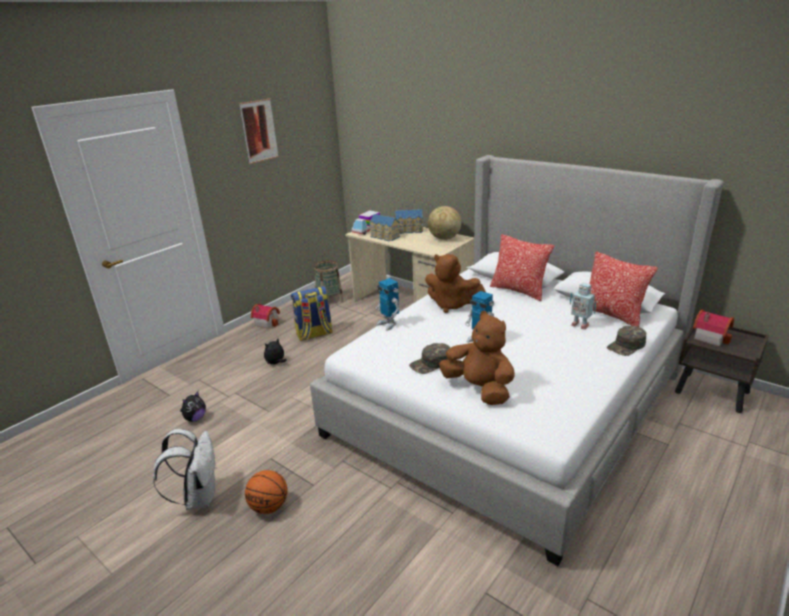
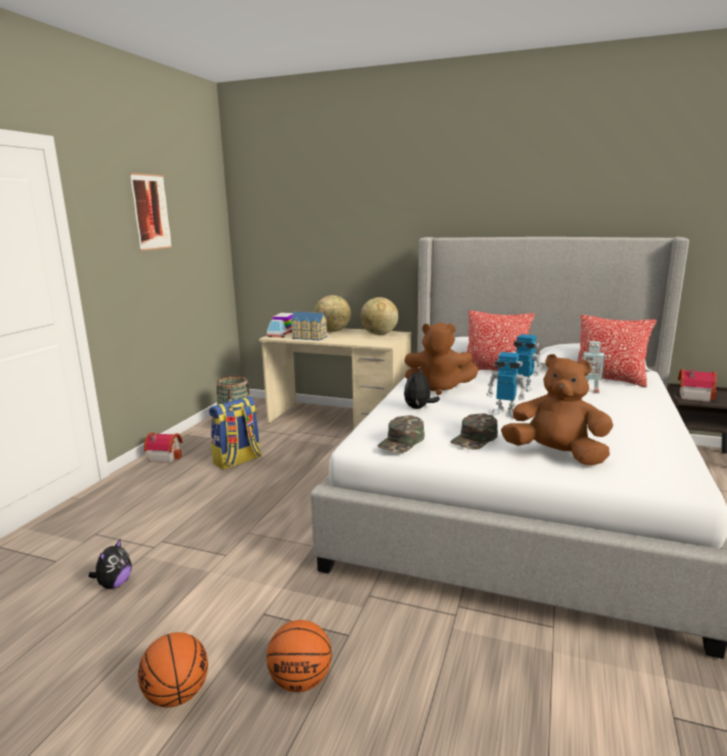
camera: 20 degrees left, 10 degrees down
(199, 497) = (177, 694): white backpack -> basketball
(276, 363) = (203, 498): plush toy -> plush toy (419, 408)
(388, 324) = (383, 411): toy robot -> toy robot (522, 387)
(409, 230) = (333, 331): toy house -> globe
(626, 346) = (654, 401): green cap -> green cap (402, 441)

